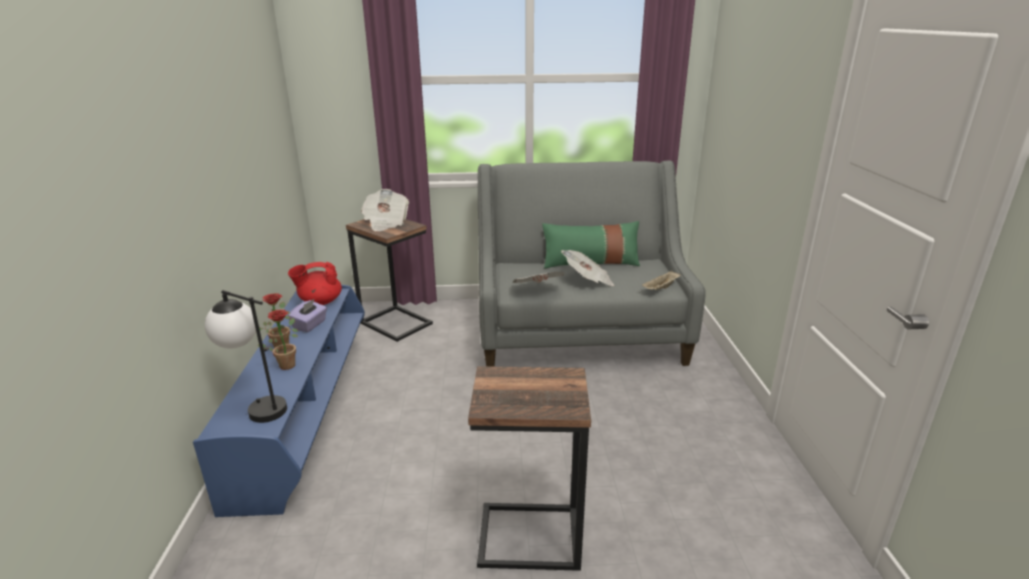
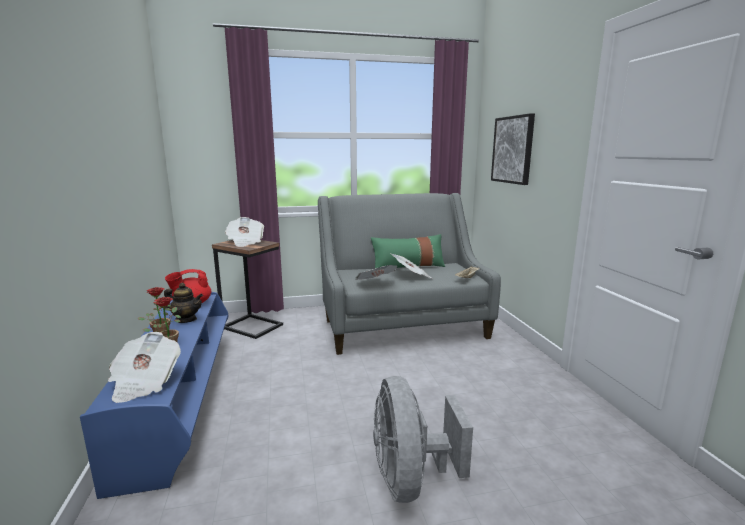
camera: 10 degrees left, 10 degrees down
(257, 407) = (144, 383): table lamp -> newspaper
(310, 325) = (186, 320): purple tissue box -> teapot
(530, 538) = (411, 479): side table -> grey fan
(745, 111) = (513, 150): none -> picture

